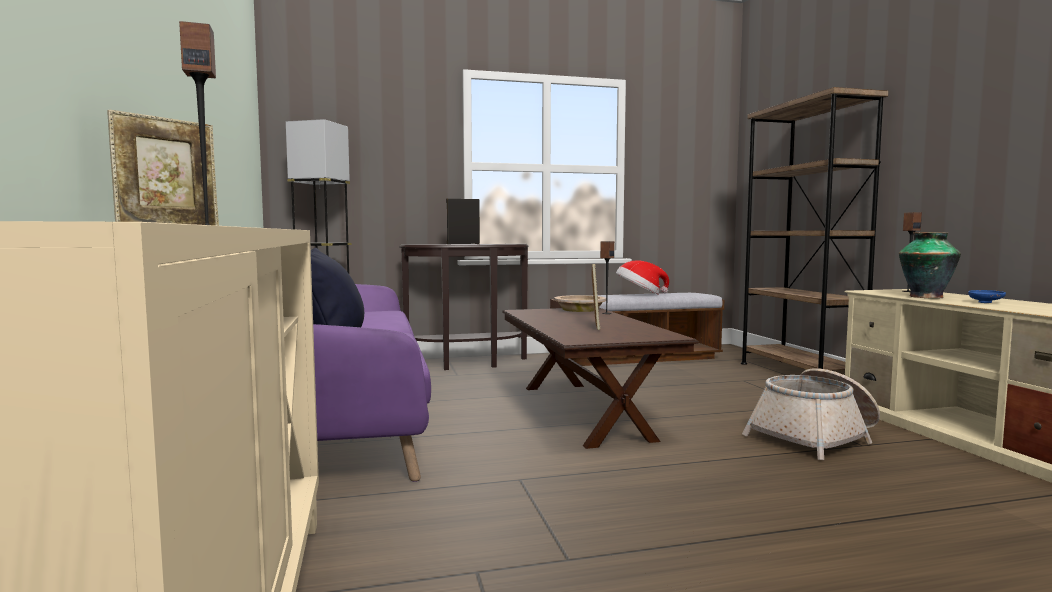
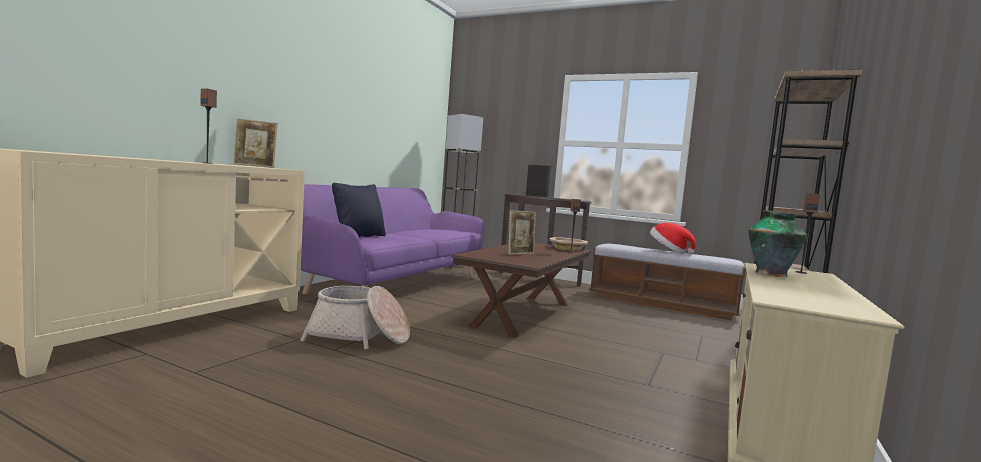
camera: 40 degrees right, 0 degrees up
(815, 437) = (628, 370): basket -> basket (359, 337)
(986, 302) = (788, 284): blue bowl -> none

